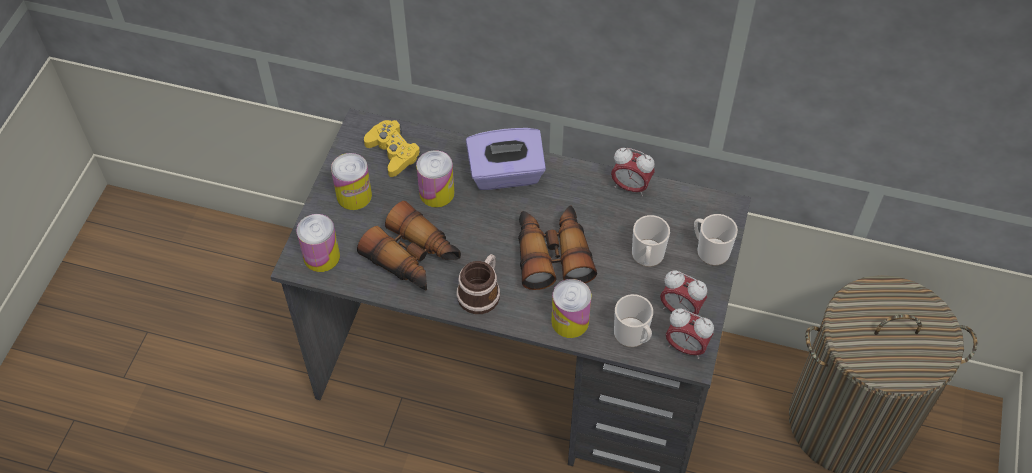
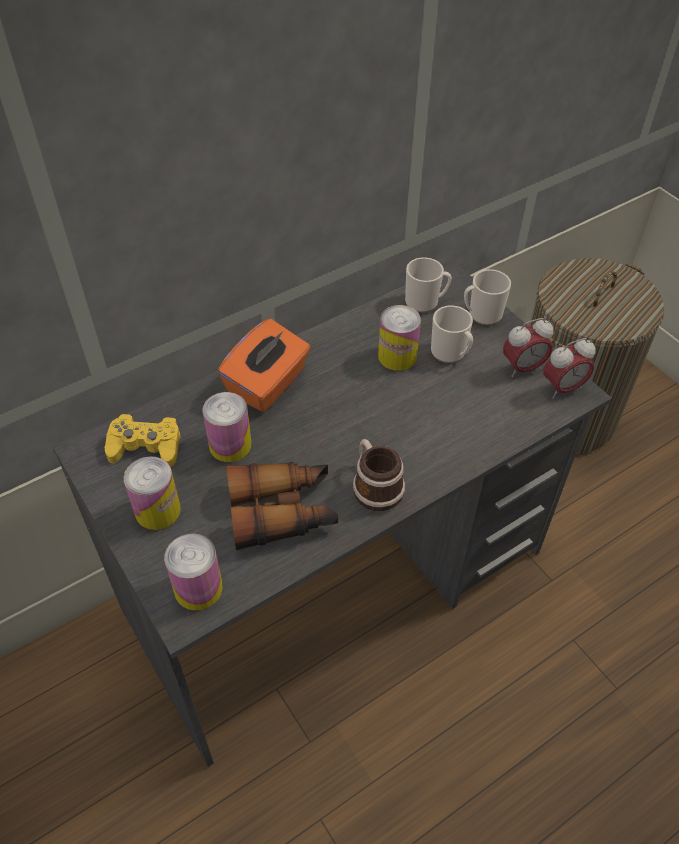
camera: 50 degrees left, 5 degrees down
(506, 174) = (267, 384): purple tissue box -> orange tissue box
(552, 253) = (384, 409): binoculars -> none
(570, 321) = (468, 444): can -> can (397, 356)
(630, 187) = (370, 318): alarm clock -> none
(633, 336) = (521, 413): mug -> mug (425, 302)

